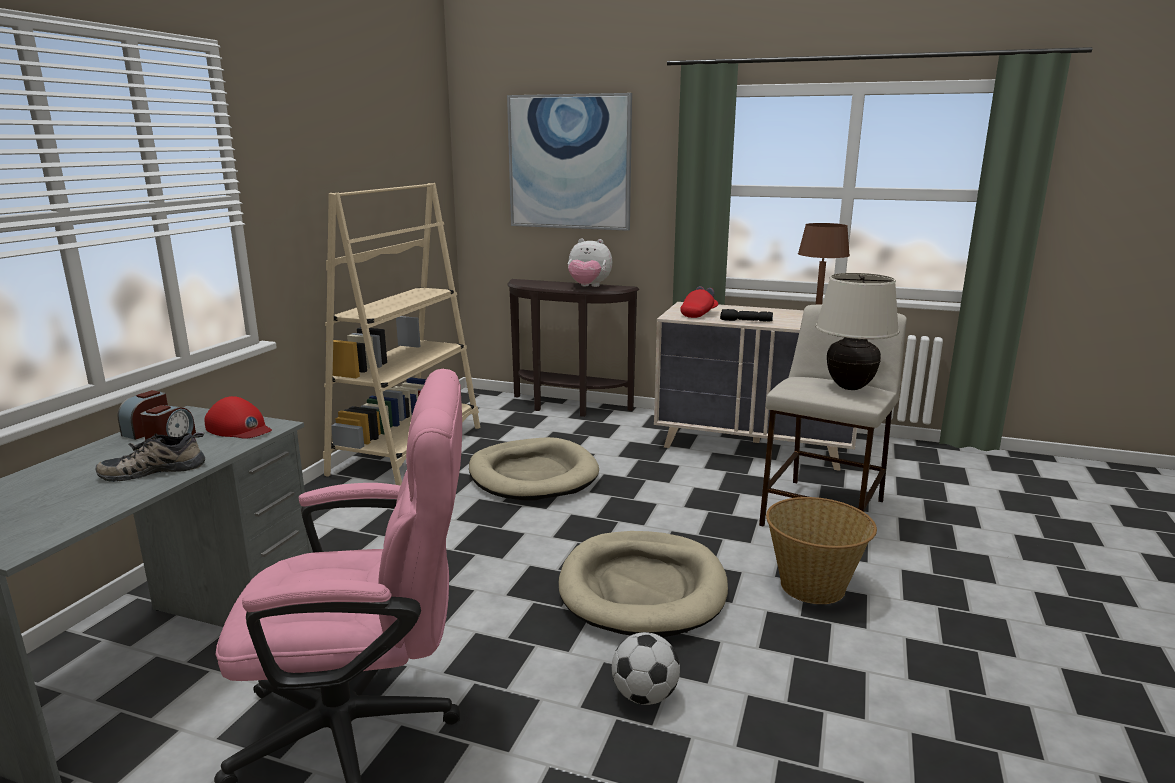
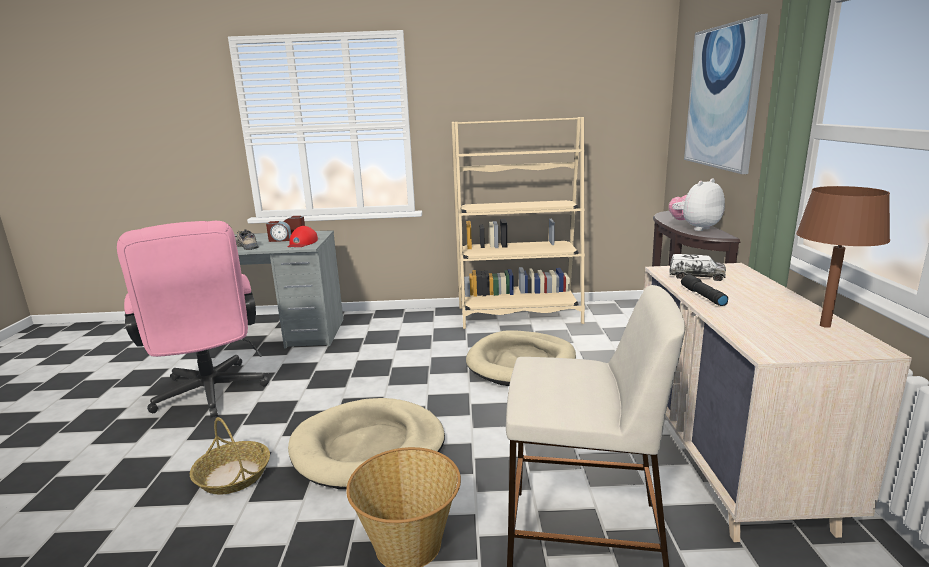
camera: 70 degrees right, 0 degrees up
(588, 287) = (695, 228): plush toy -> plush toy turned 60 degrees clockwise
(644, 696) = (233, 476): football -> basket
(699, 314) = (696, 276): red cap -> toy truck
(850, 387) = (571, 391): beige table lamp -> none

